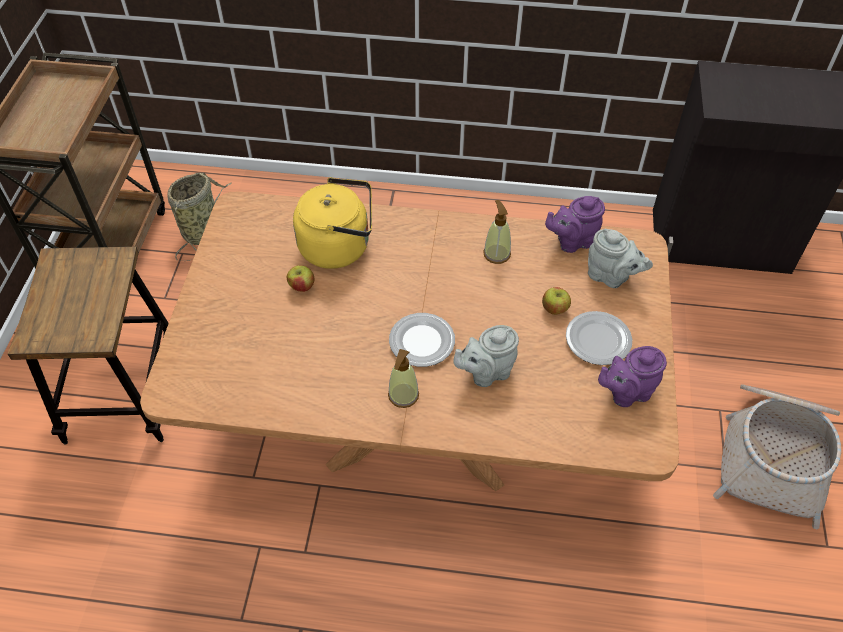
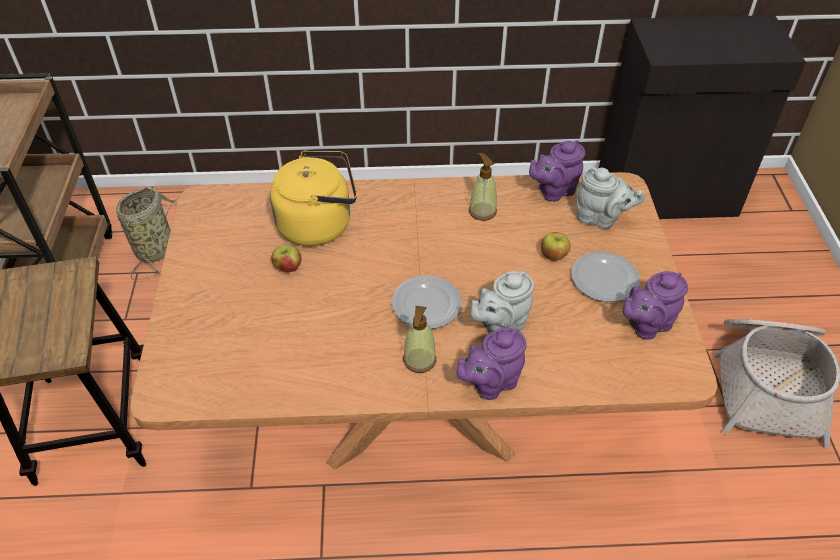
camera: 10 degrees left, 5 degrees down
(463, 427) = (490, 383): none -> purple teapot

